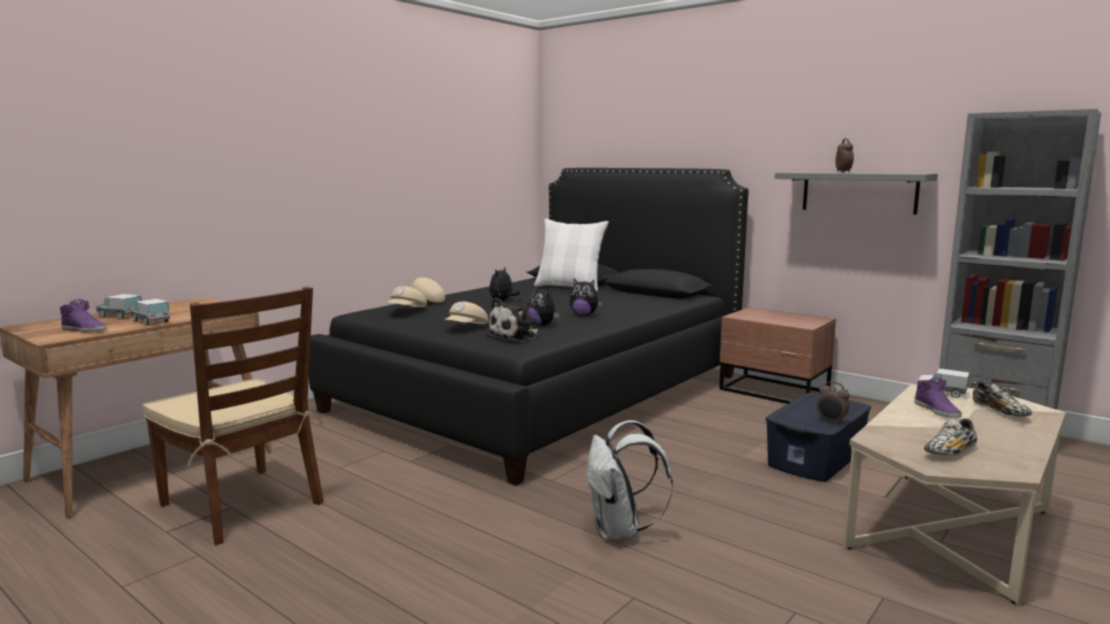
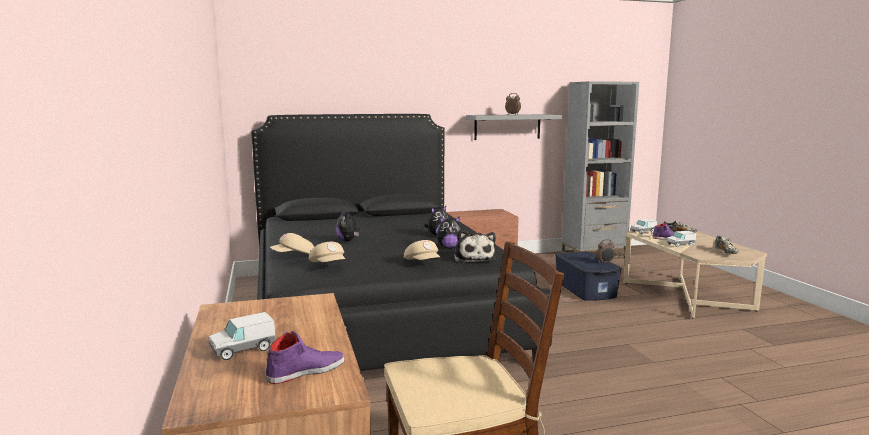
camera: 55 degrees left, 0 degrees up
(151, 321) = (316, 337): toy truck -> toy truck (680, 245)
(569, 287) = (335, 221): white pillow -> none
(620, 531) = (638, 357): white backpack -> none

